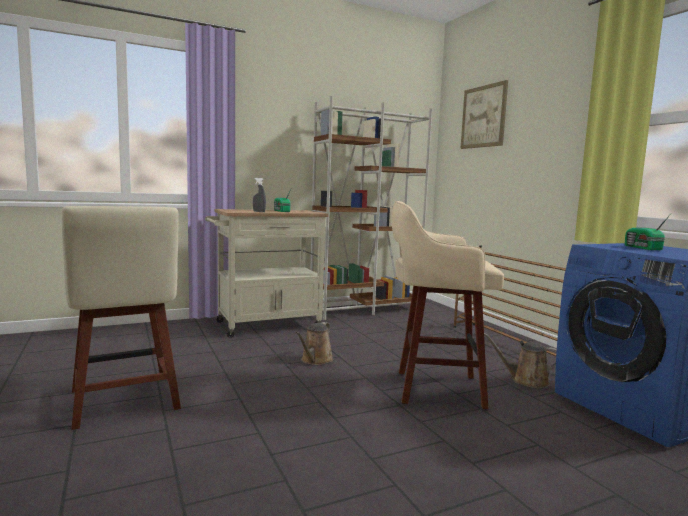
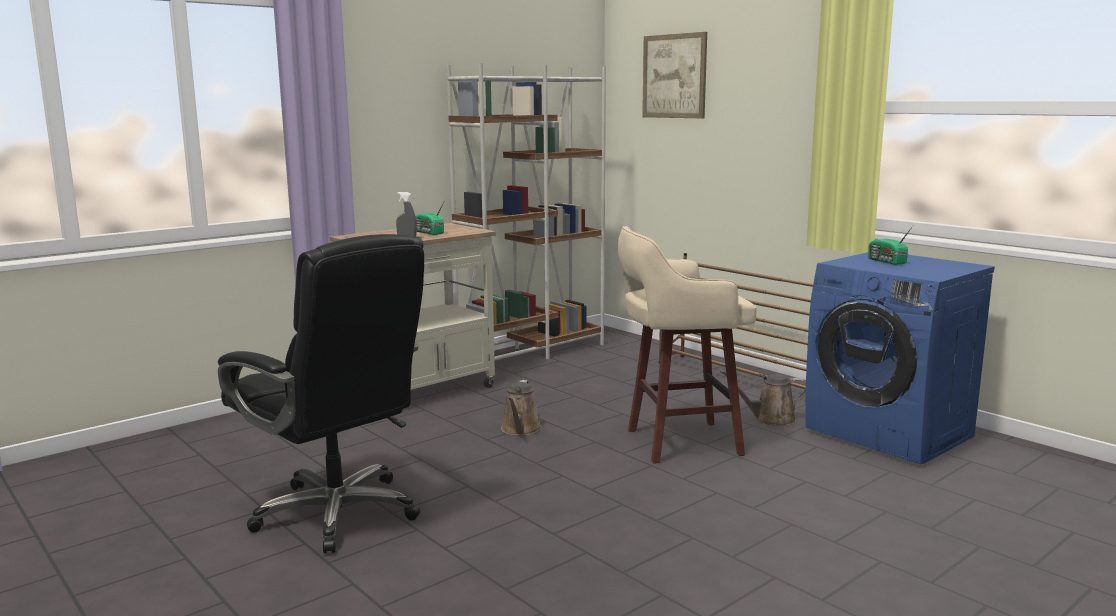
camera: 15 degrees left, 5 degrees up
(124, 402) = (334, 511): beige stool -> black office chair

